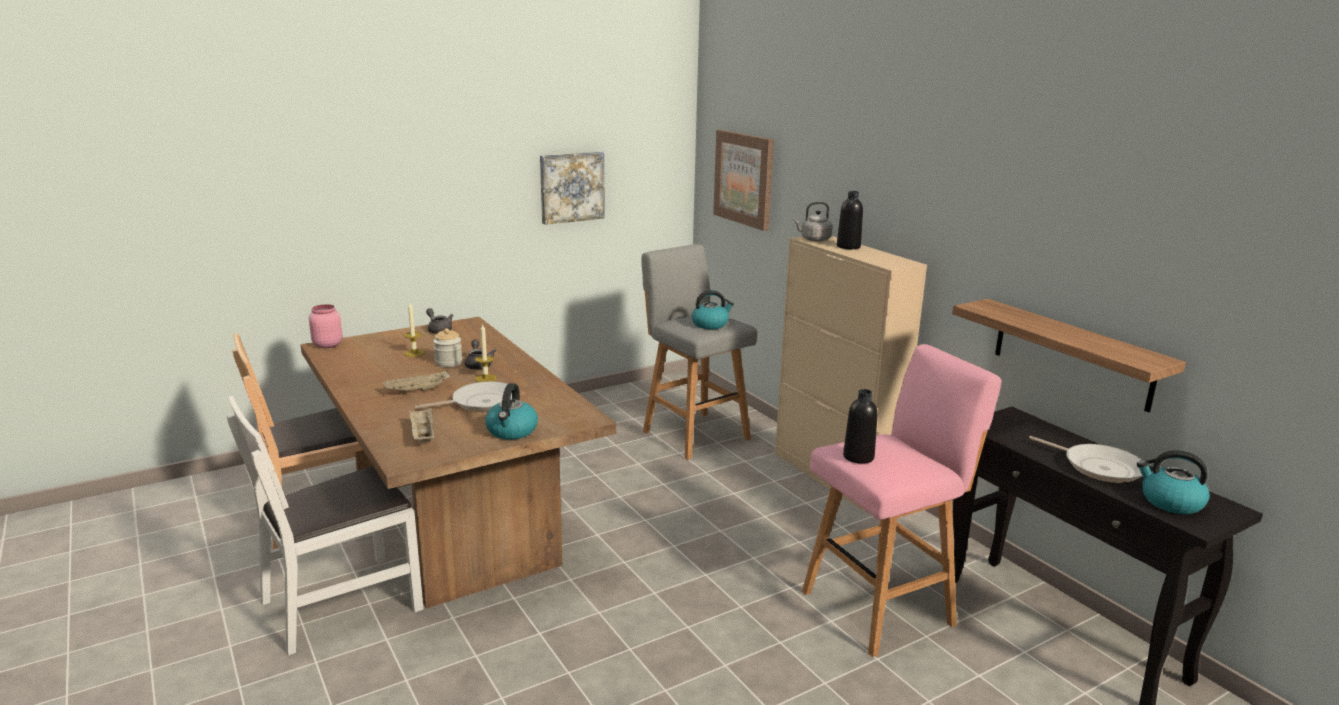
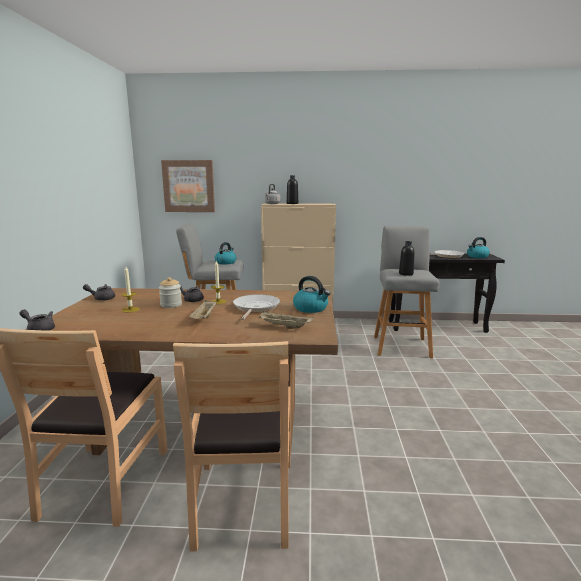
camera: 55 degrees left, 5 degrees down
(327, 345) = (39, 329): pink jar -> grey teapot
(341, 603) = (243, 501): white chair -> brown chair
(571, 187) = (94, 197): picture -> none
(881, 606) = (401, 346): pink stool -> grey stool
(1072, 354) = (409, 223): shelf -> none

